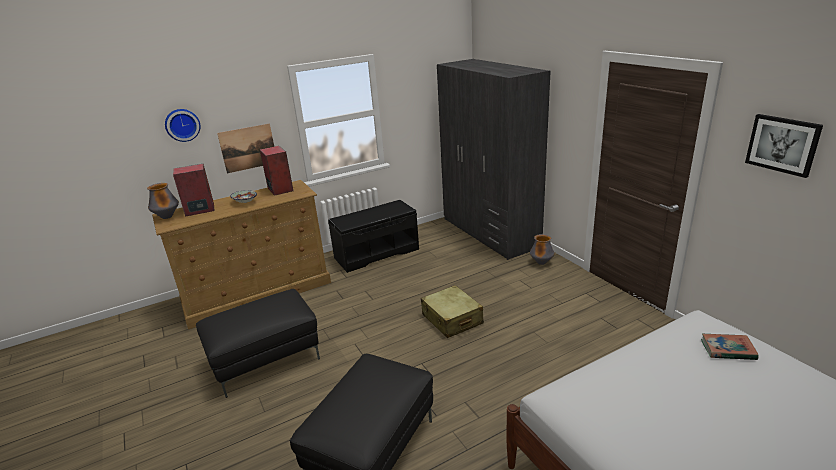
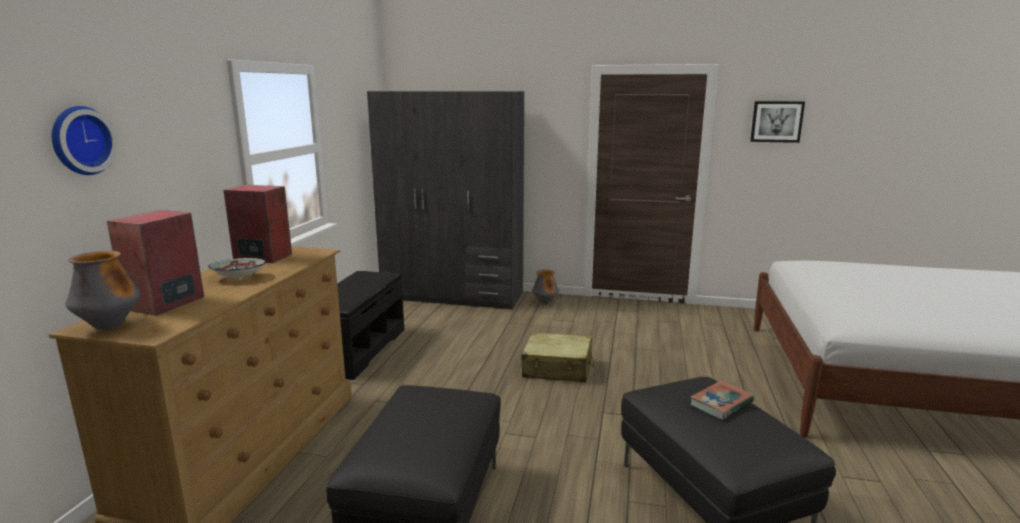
camera: 50 degrees left, 10 degrees down
(248, 148) = (181, 194): picture -> none
(728, 349) = (844, 267): book -> book (721, 404)

